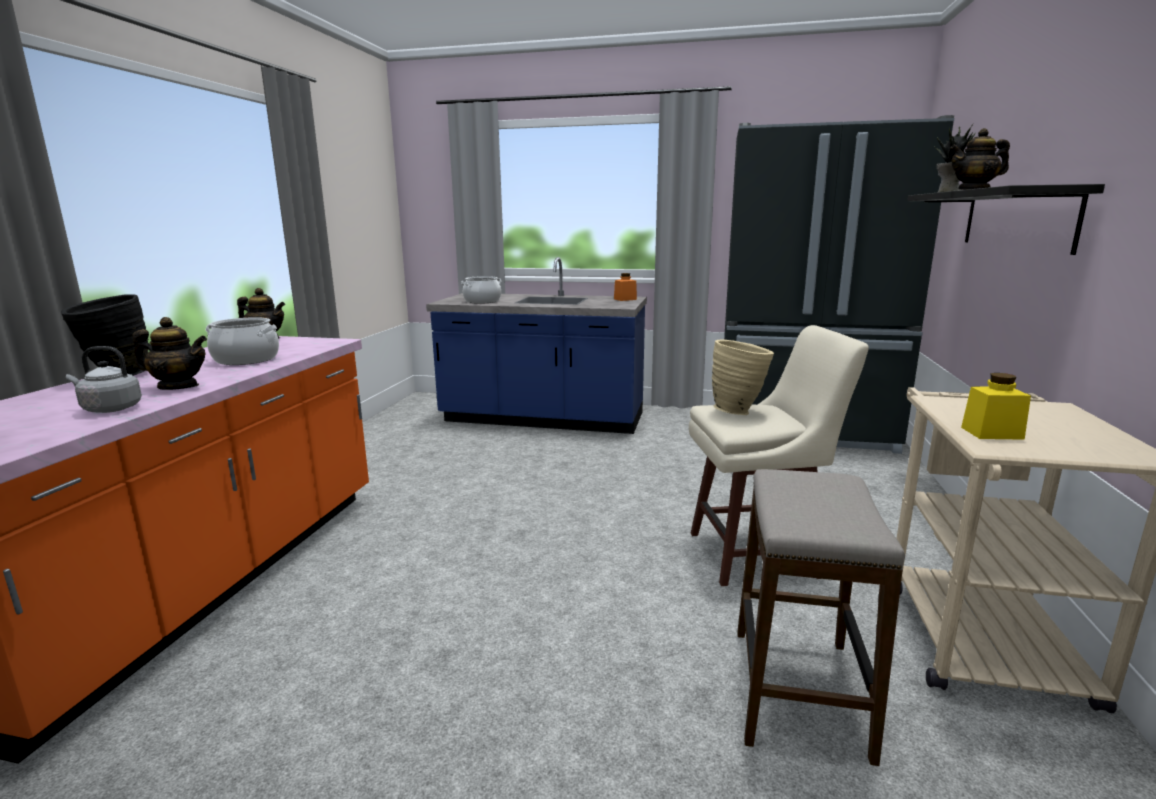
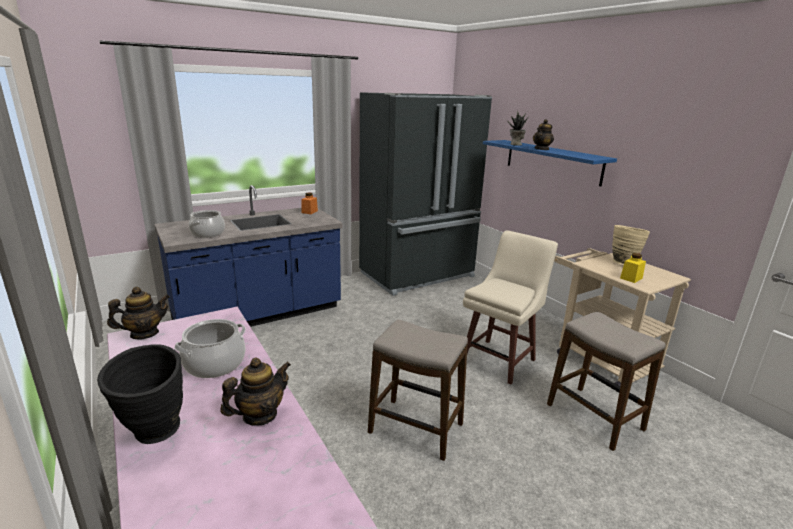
camera: 45 degrees left, 5 degrees up
(109, 409) = (283, 463): grey kettle -> none
(514, 568) = (416, 429): none -> stool
(739, 411) = (497, 288): beige vase -> beige vase (623, 263)
(1016, 219) = (552, 161): black shelf -> blue shelf

